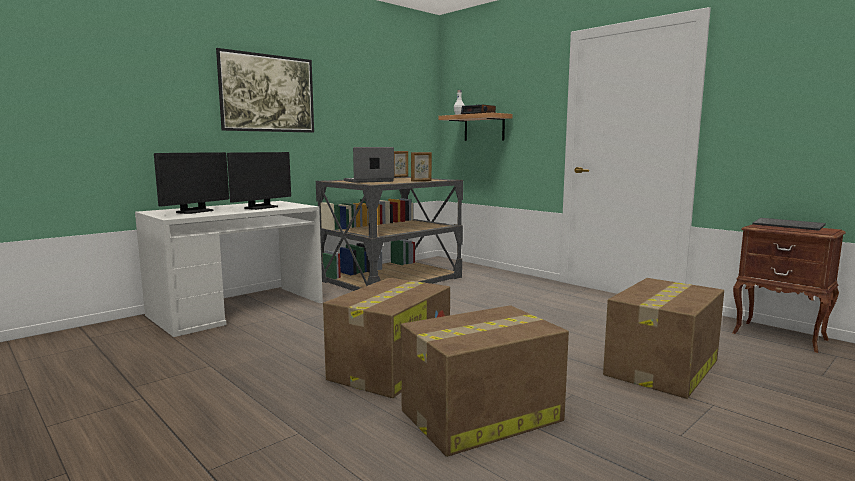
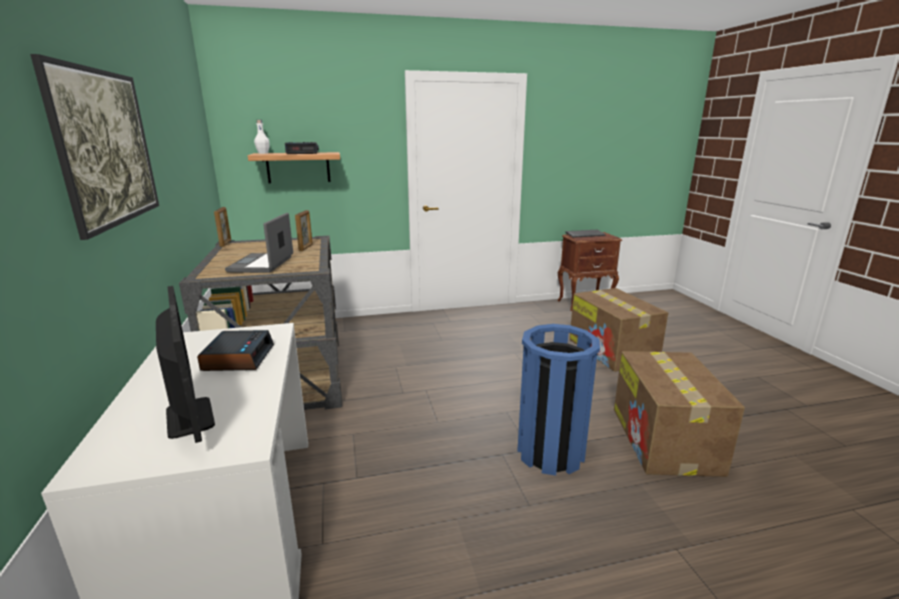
camera: 60 degrees left, 10 degrees up
(261, 207) = (238, 358): monitor -> alarm clock
(391, 367) = (550, 452): cardboard box -> blue trash can

